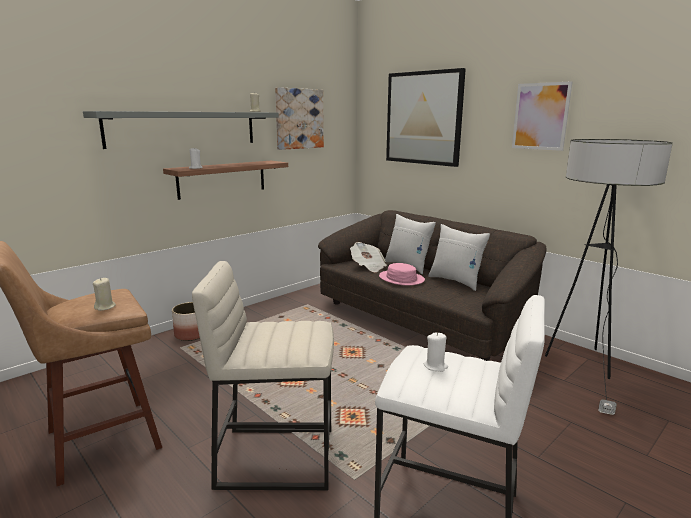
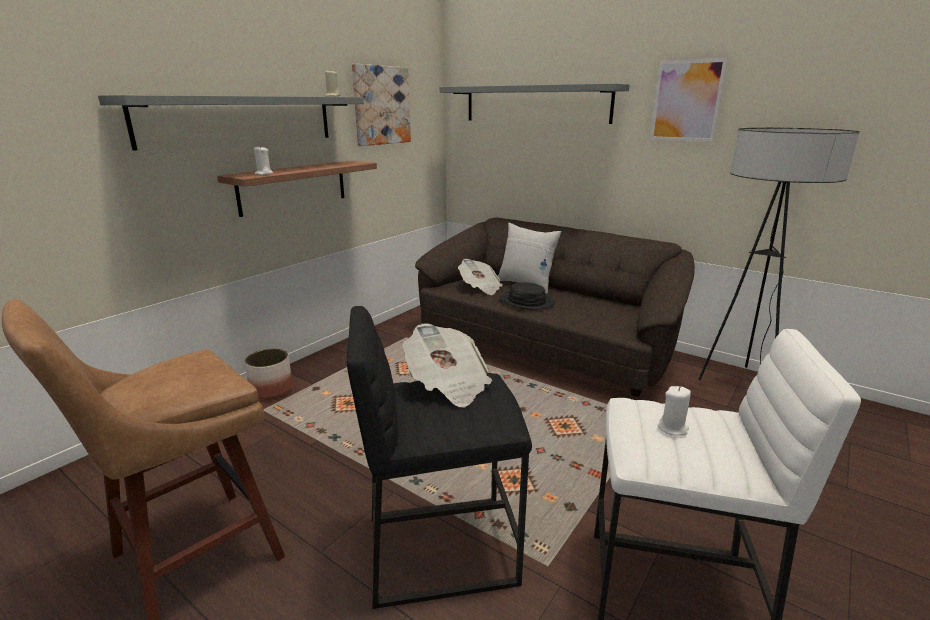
camera: 10 degrees left, 5 degrees up
(105, 307) = (194, 384): beige candle -> none
(276, 457) = (440, 549): beige stool -> black stool
(283, 324) = (448, 384): none -> newspaper
(401, 279) = (526, 301): pink hat -> black hat
(423, 118) = (535, 104): picture -> grey shelf
(455, 282) = (589, 301): grey pillow -> none

